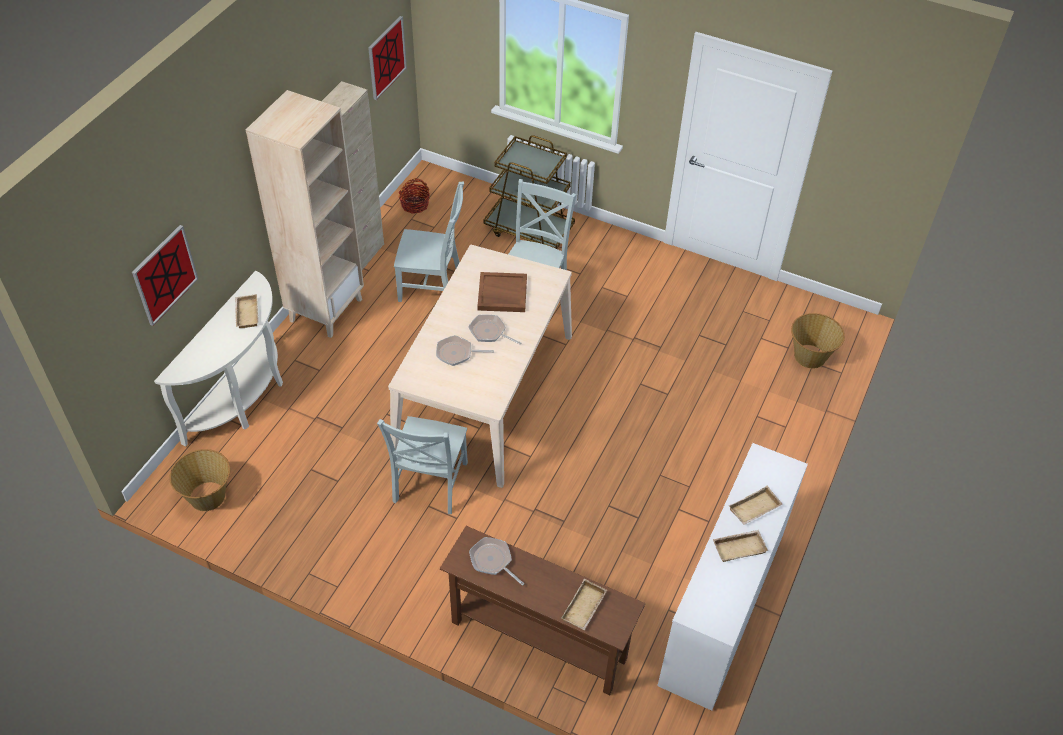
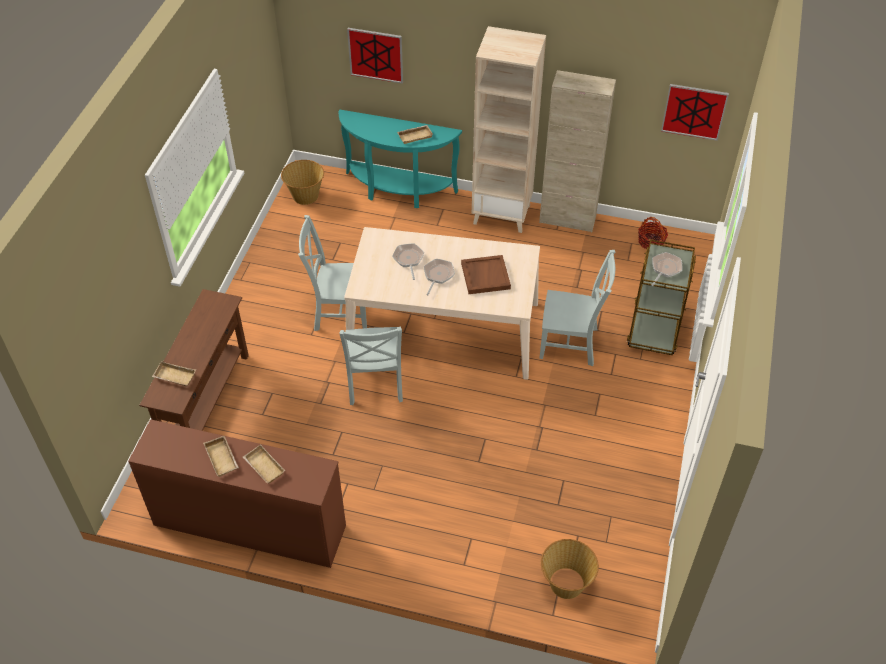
camera: 80 degrees right, 0 degrees up
(244, 398) = (397, 191): white console table -> turquoise console table
(433, 287) = (553, 274): grey chair -> grey chair (375, 384)
(493, 561) = (211, 317): frying pan -> frying pan (665, 269)
(722, 609) = (249, 525): white dresser -> brown dresser

